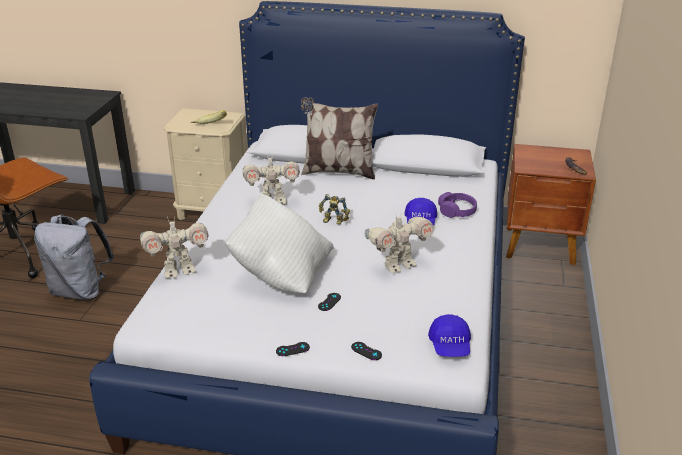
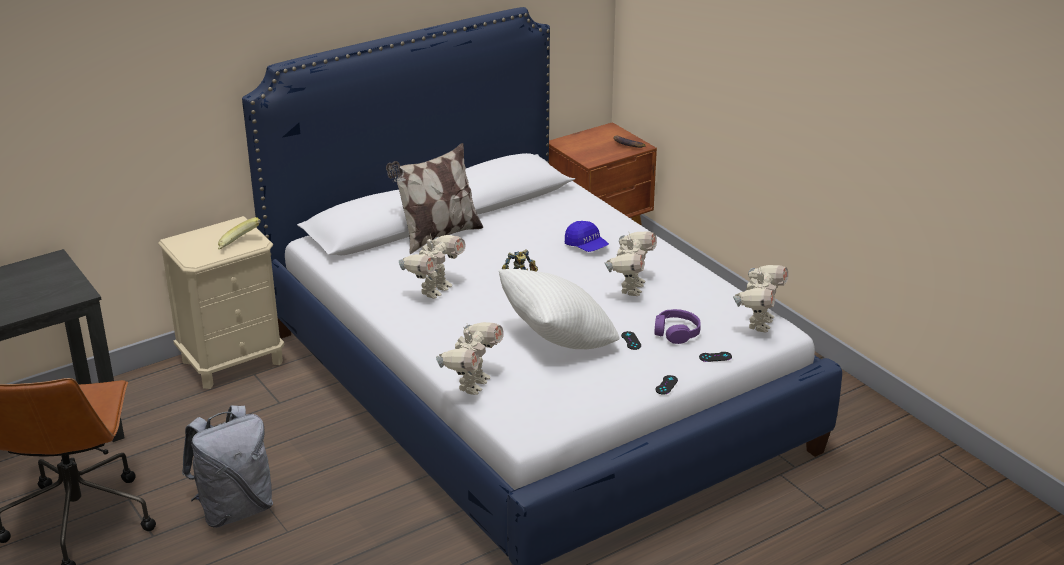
camera: 45 degrees left, 0 degrees up
(450, 346) = (758, 323): blue cap -> toy robot
(457, 211) = (597, 223): purple headphones -> purple headphones (676, 332)

